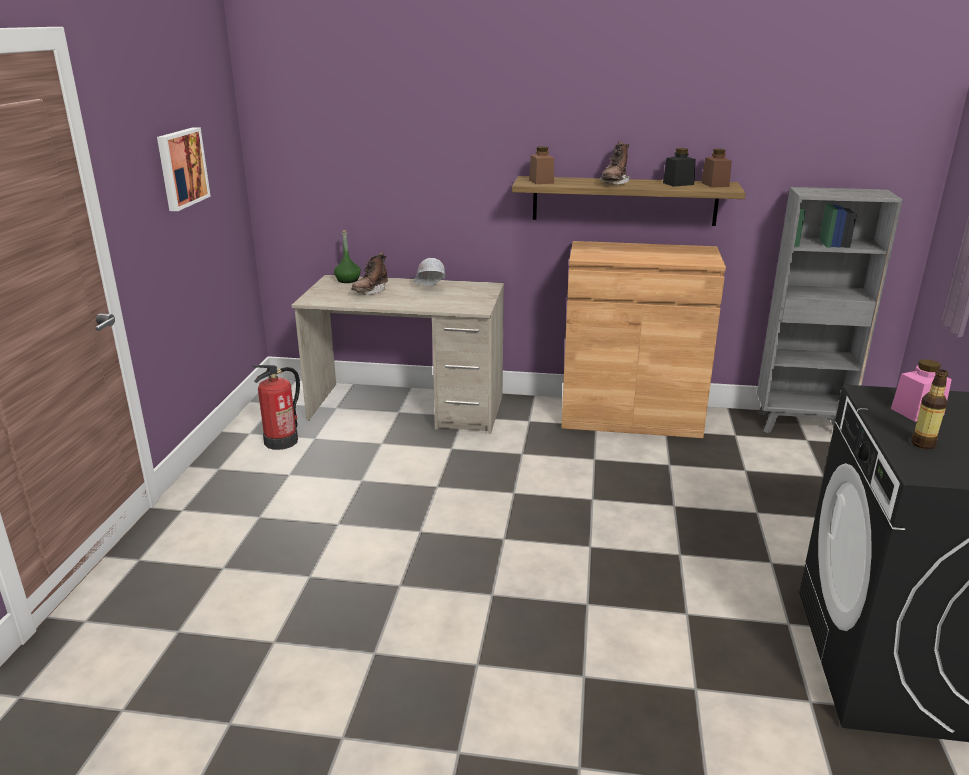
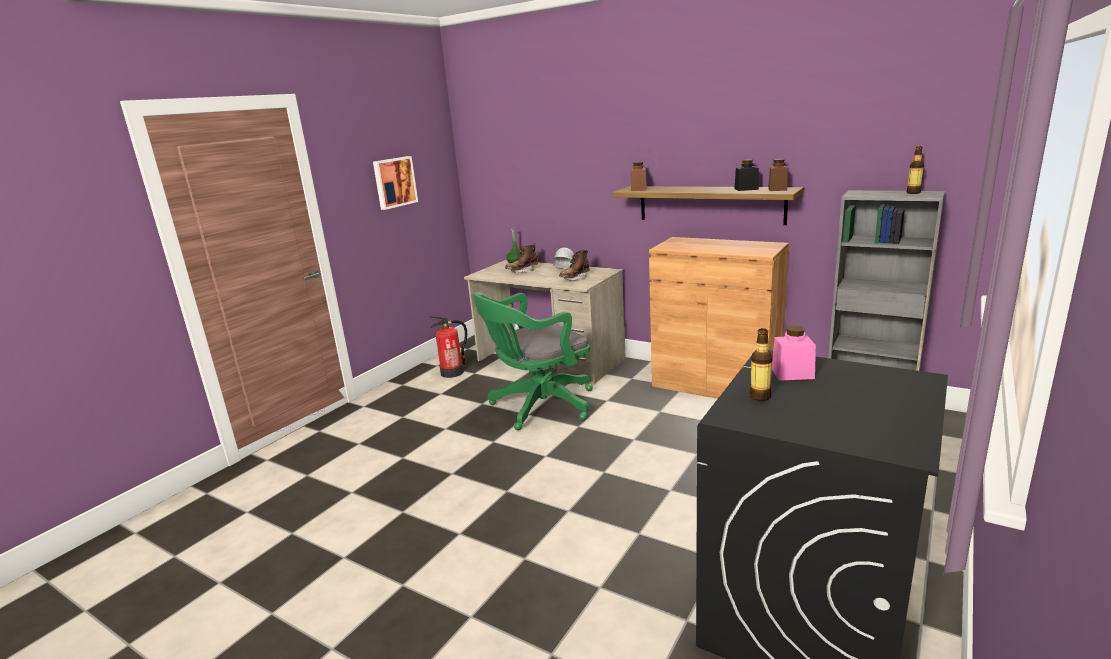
camera: 25 degrees right, 5 degrees down
(442, 474) = (538, 406): none -> green office chair
(614, 183) = (693, 189): brown boot -> brown boot (575, 278)
(863, 192) = (913, 193): none -> bottle

